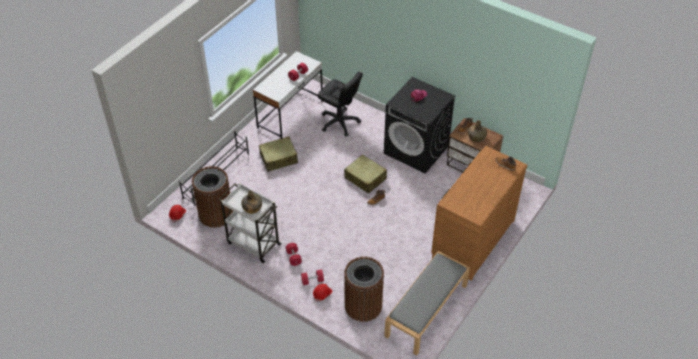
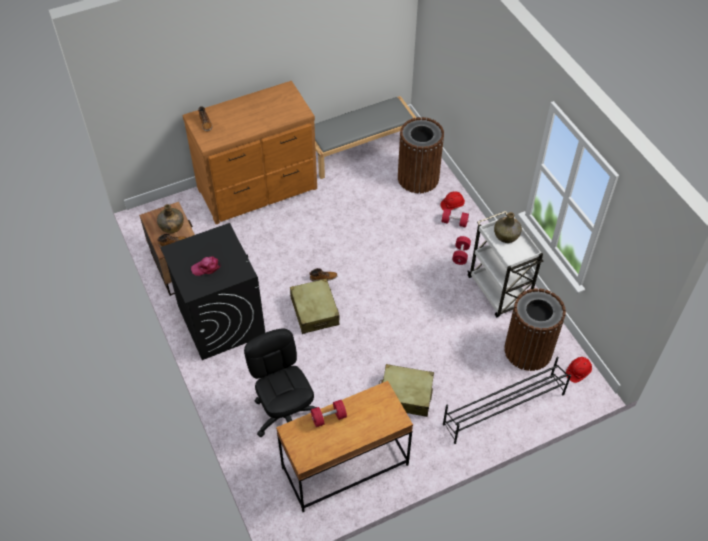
camera: 150 degrees left, 5 degrees up
(290, 115) = (345, 466): white desk -> brown desk

